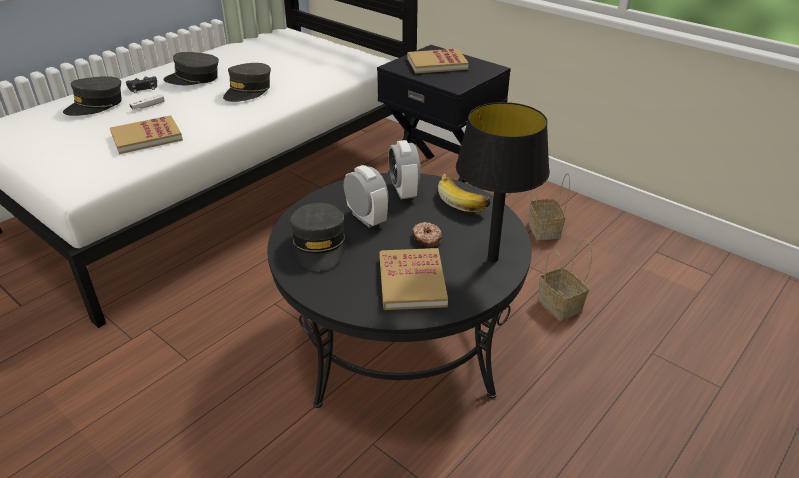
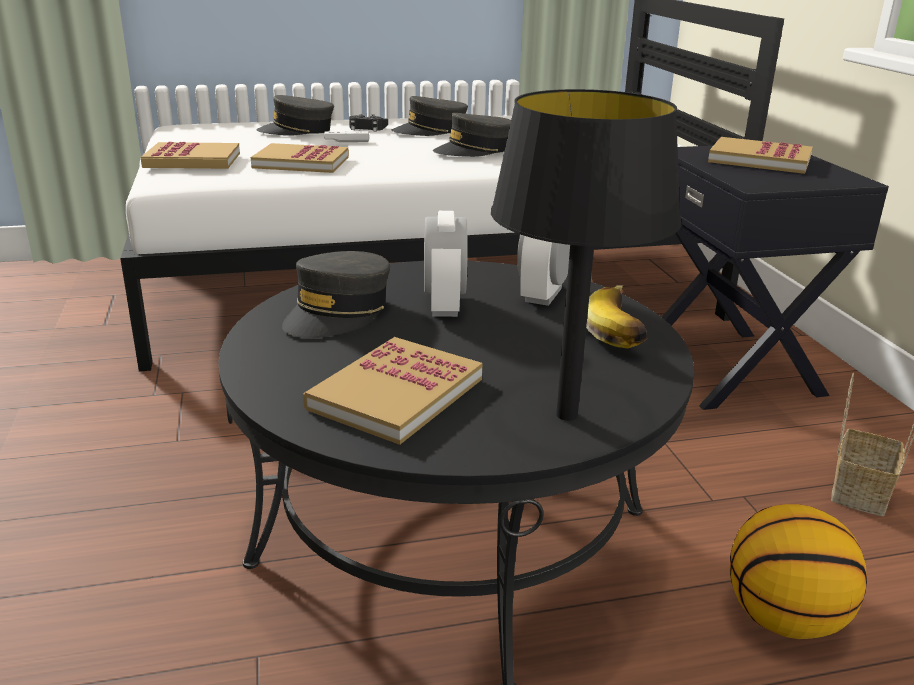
camera: 35 degrees right, 10 degrees down
(64, 161) = (192, 160): none -> book
(193, 78) = (430, 131): grey cap -> grey cap turned 45 degrees counterclockwise
(426, 238) = (496, 355): donut -> none
(561, 305) = (784, 619): basket -> basketball

